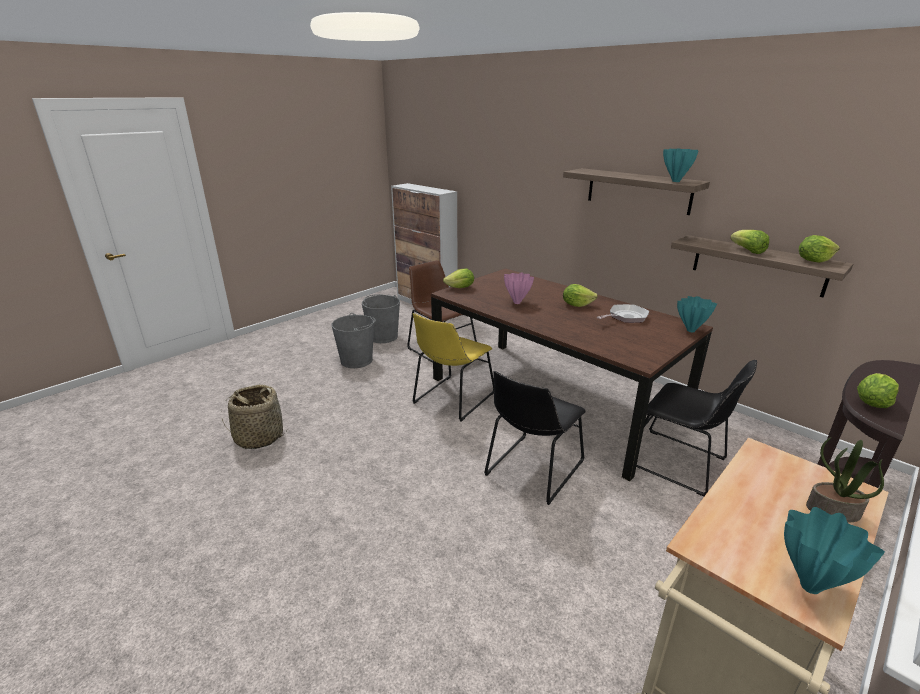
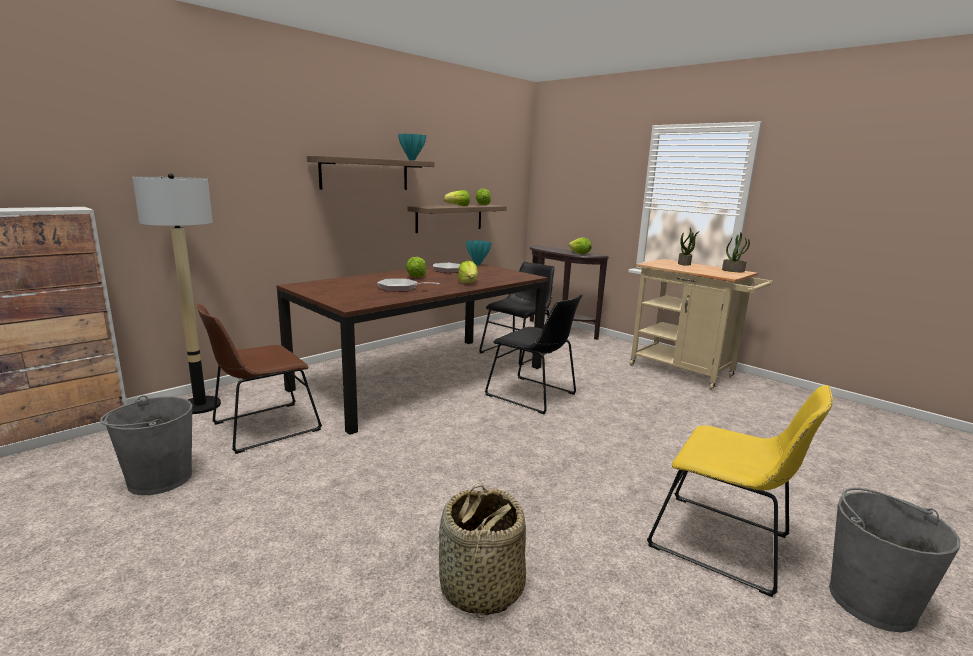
camera: 90 degrees left, 10 degrees down
(357, 360) = (243, 502): grey bucket -> grey bucket (871, 601)
(452, 399) = (407, 424): yellow chair -> yellow chair (725, 544)
(460, 288) = (336, 301): lettuce -> lettuce (468, 283)
(468, 326) = (200, 406): none -> floor lamp
(517, 303) = (401, 288): pink vase -> frying pan
(810, 585) = (733, 270): turquoise vase -> potted plant

